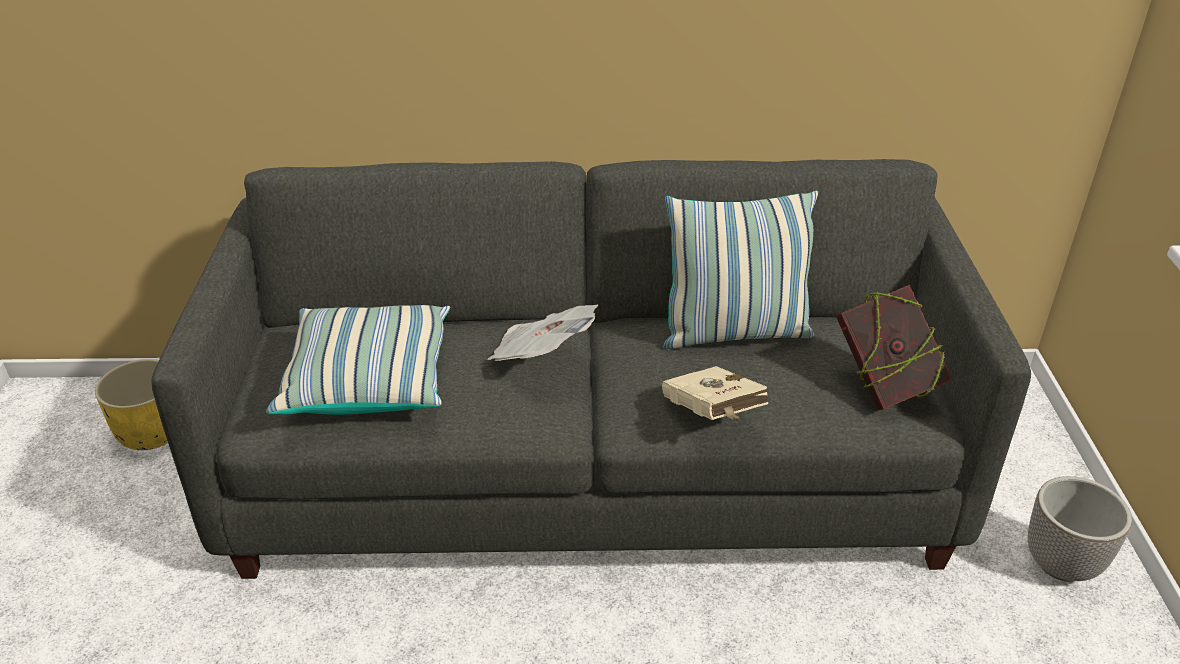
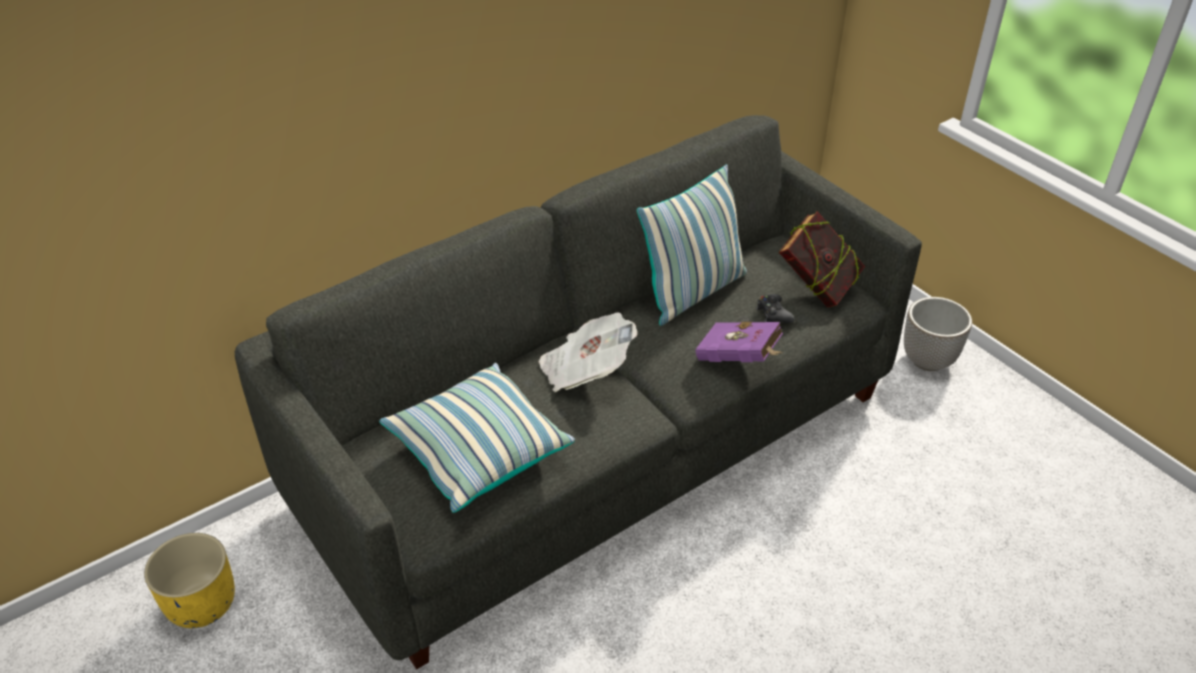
camera: 35 degrees left, 5 degrees up
(713, 416) = (740, 359): beige book -> purple book
(800, 389) = (773, 314): none -> black game controller

